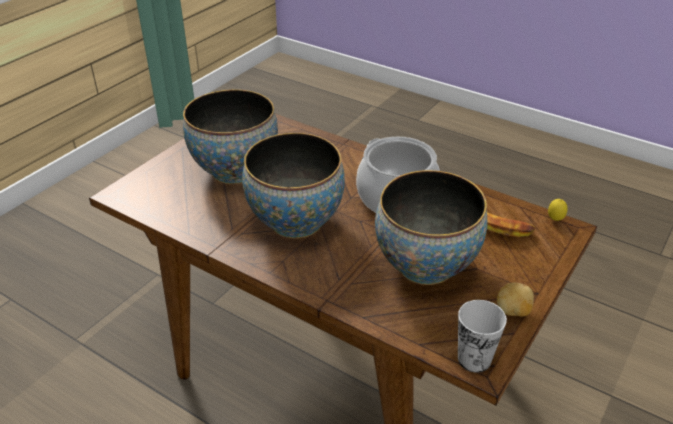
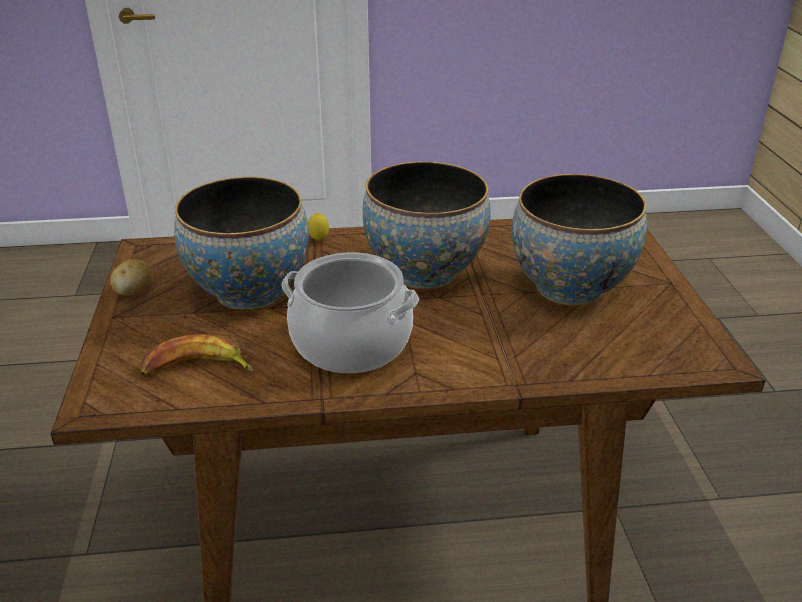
camera: 140 degrees right, 5 degrees down
(474, 359) = (153, 249): cup -> none
(555, 220) = (118, 410): lemon -> lemon (319, 240)

